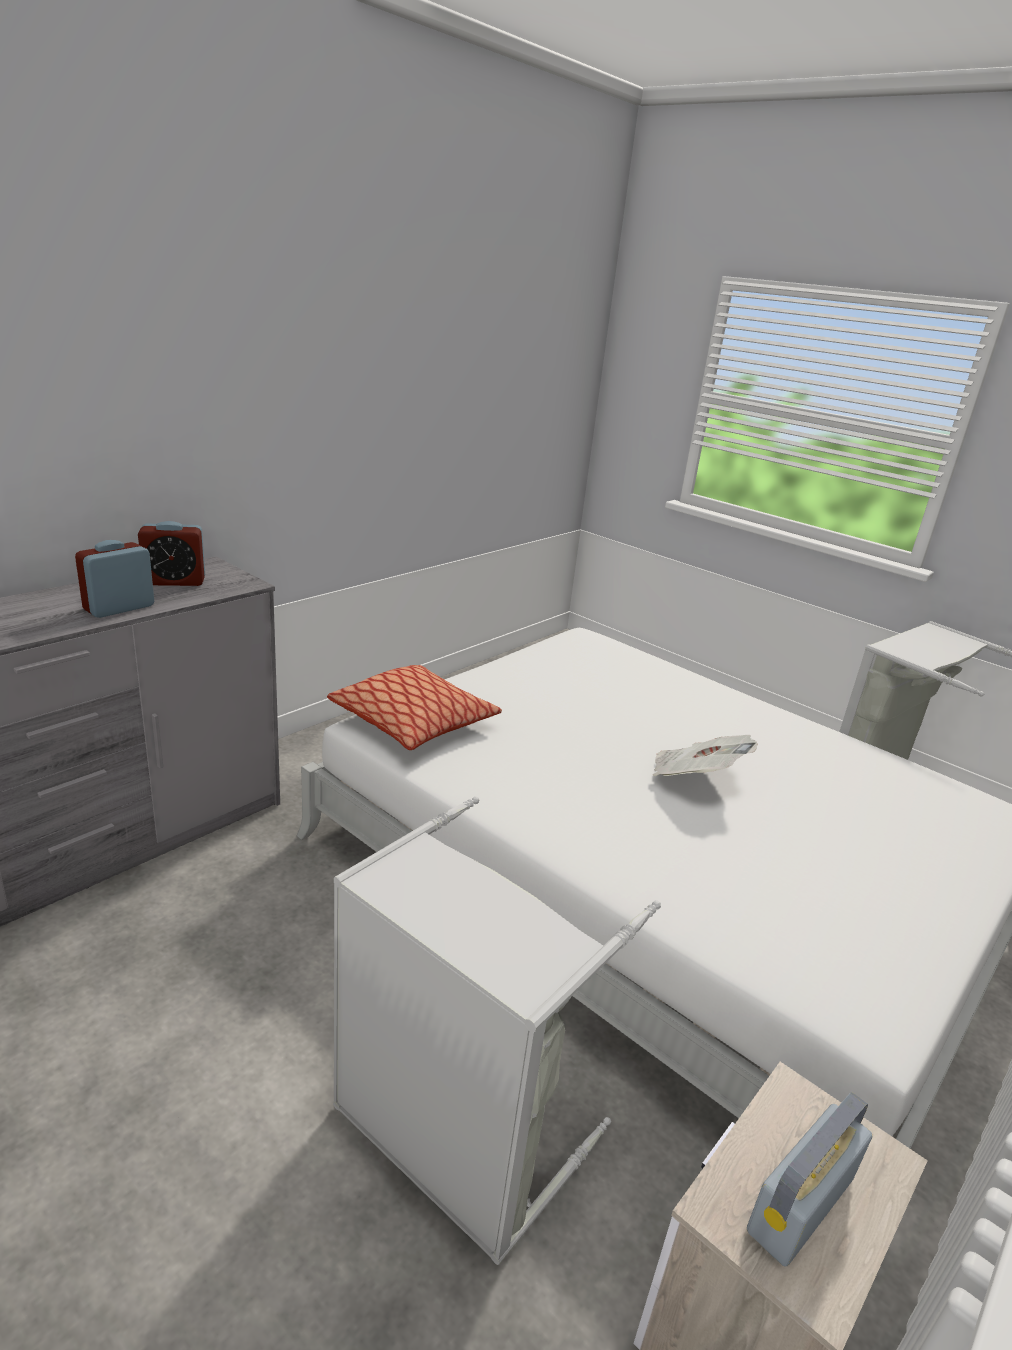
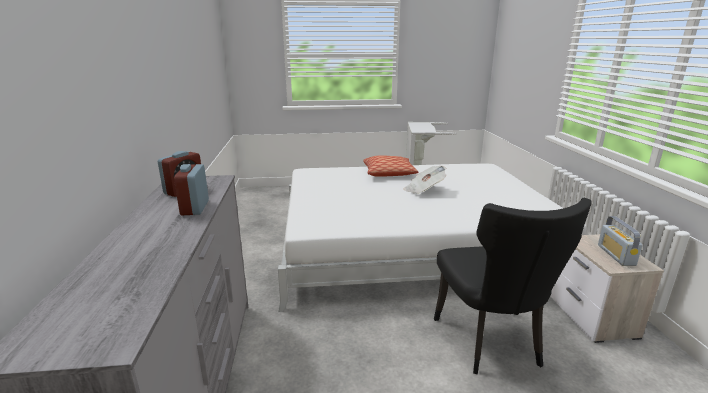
camera: 45 degrees left, 5 degrees down
(414, 722) = (316, 220): pillow -> pillow (389, 173)
(453, 1136) = (490, 343): grey laundry basket -> black chair

